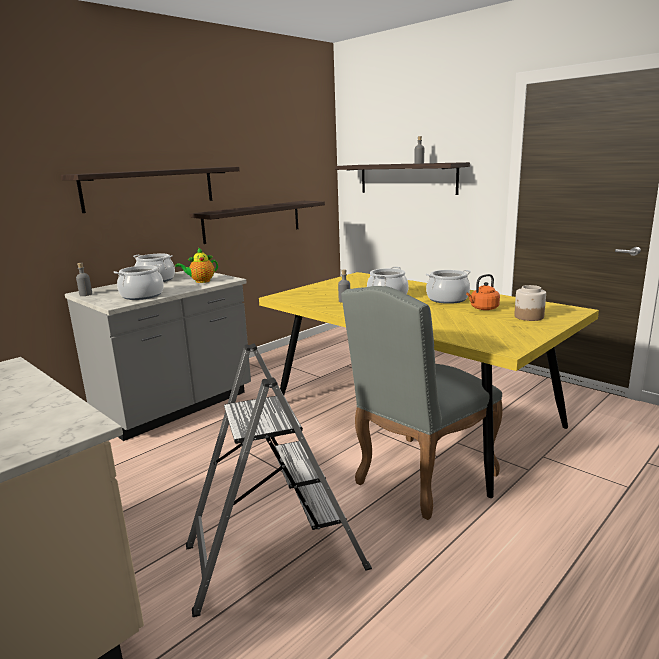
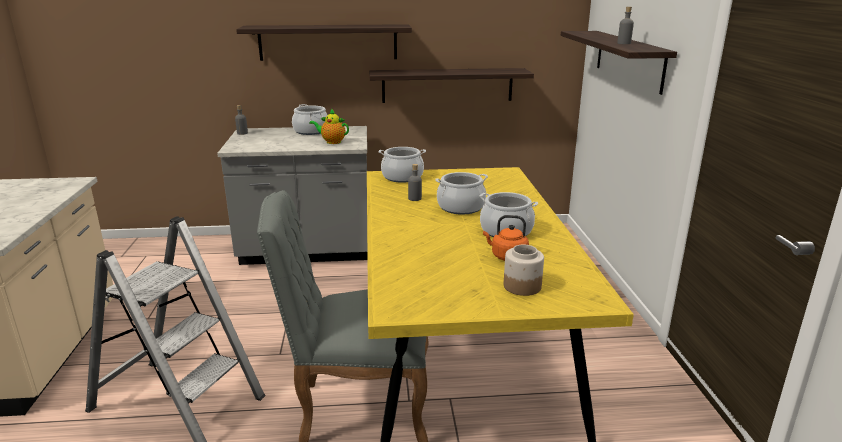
camera: 40 degrees right, 5 degrees up
(142, 295) = (264, 145): cooking pot -> cooking pot (402, 177)

